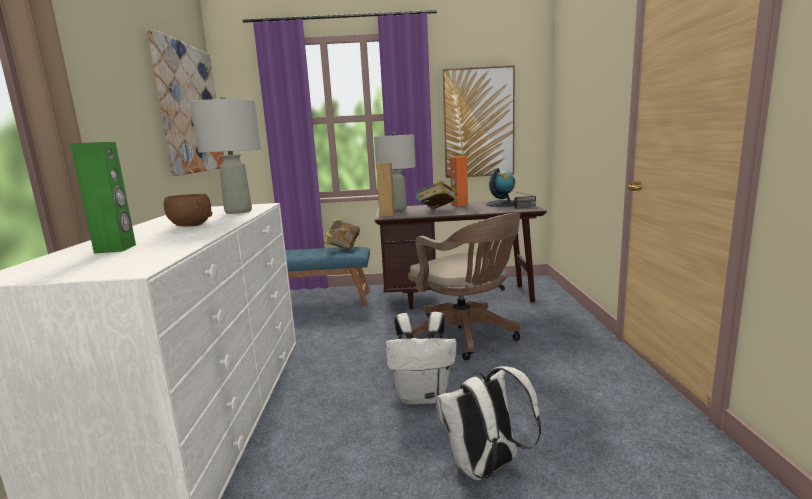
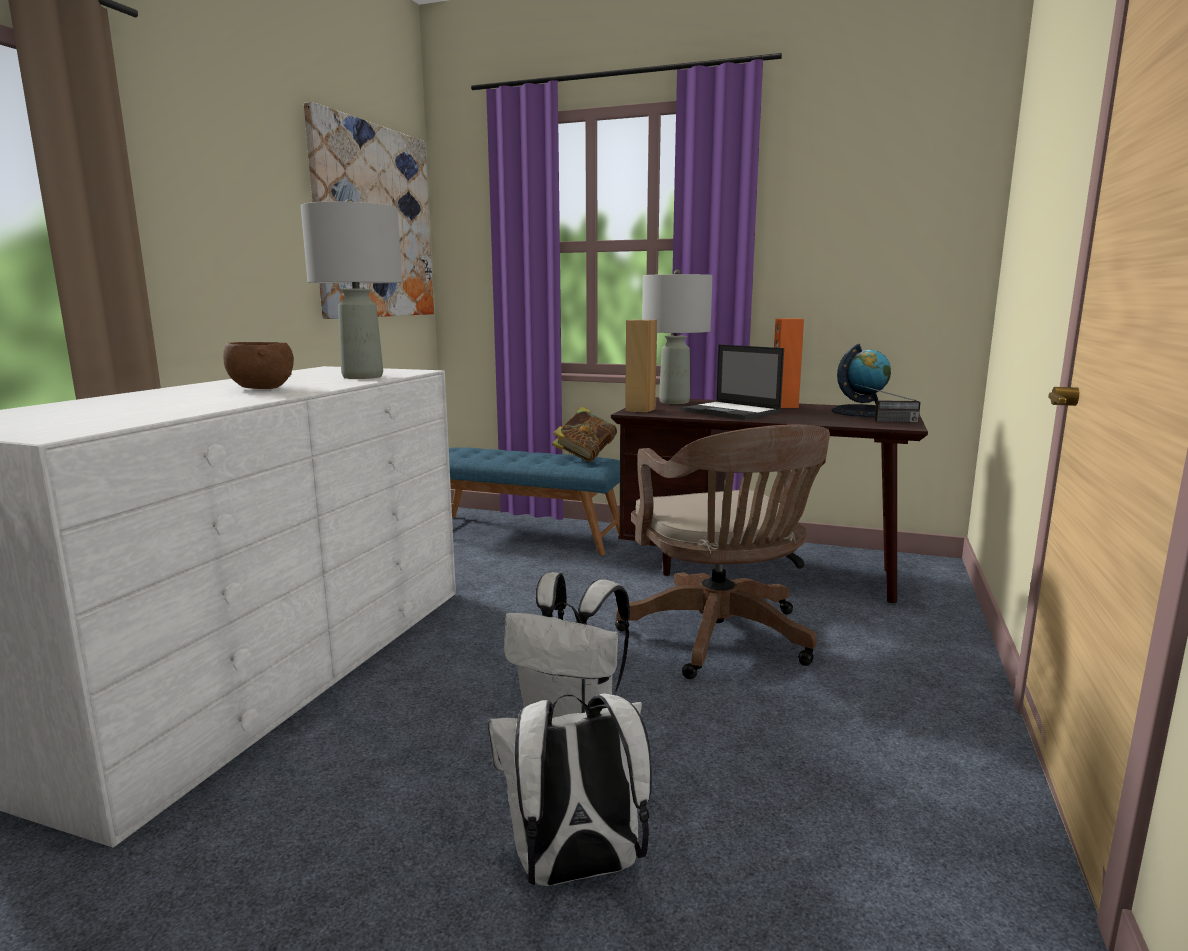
camera: 20 degrees right, 0 degrees up
(116, 249) = (112, 406): green speaker -> none
(437, 211) = (731, 411): book -> laptop
(478, 123) = (847, 260): picture -> none

